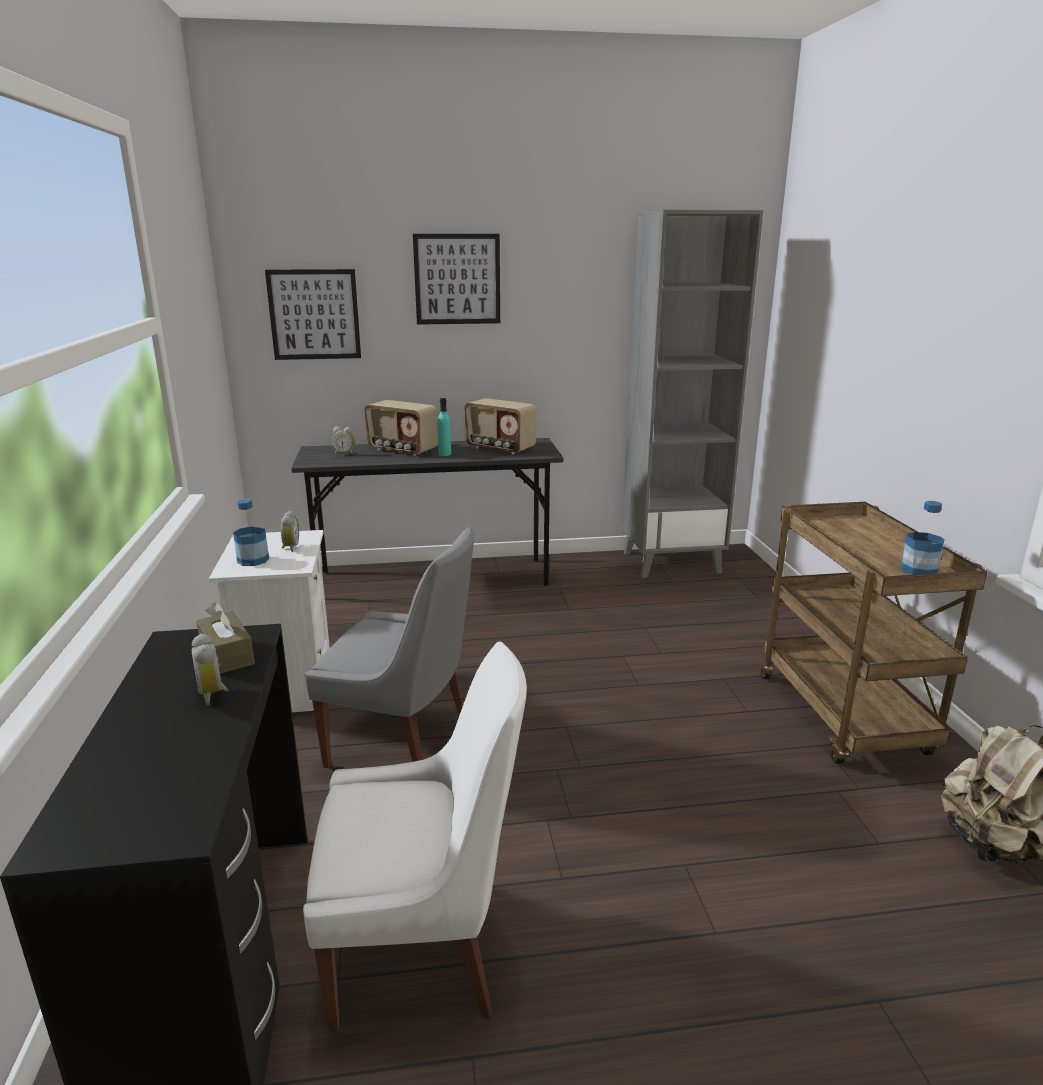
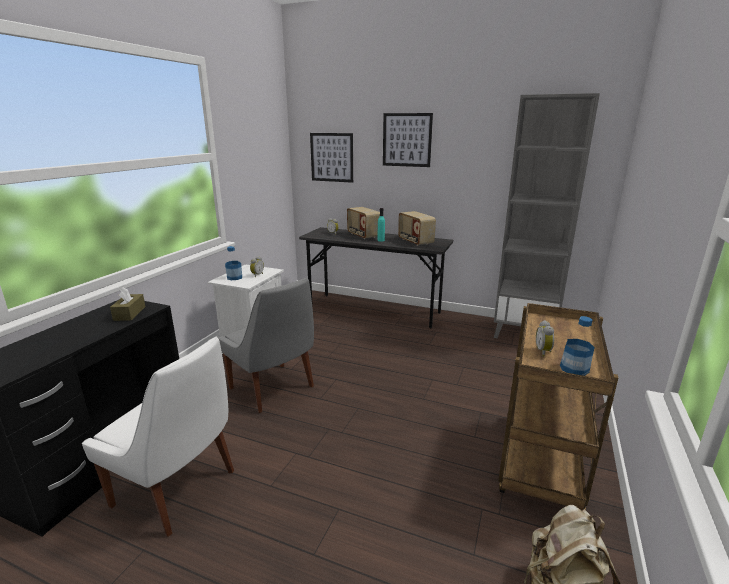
camera: 30 degrees right, 0 degrees up
(214, 694) = (98, 328): alarm clock -> alarm clock (544, 352)

